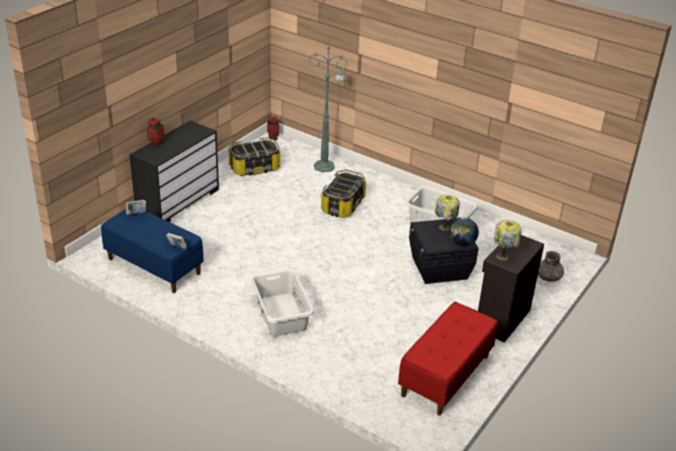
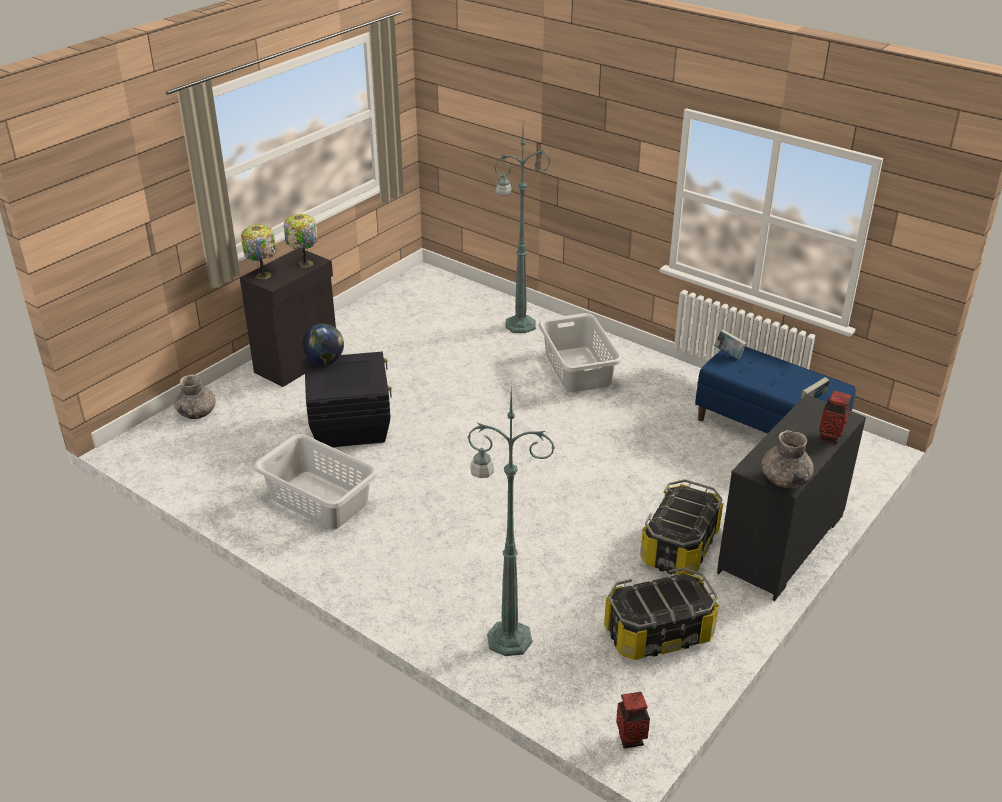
camera: 175 degrees left, 0 degrees up
(191, 126) = (784, 479): none -> grey vase
(330, 361) = (518, 325): none -> green floor lamp
(342, 205) = (480, 538): storage box -> storage box (680, 547)
(444, 228) = (340, 383): table lamp -> table lamp (263, 275)
(445, 376) = (393, 312): red bench -> none

